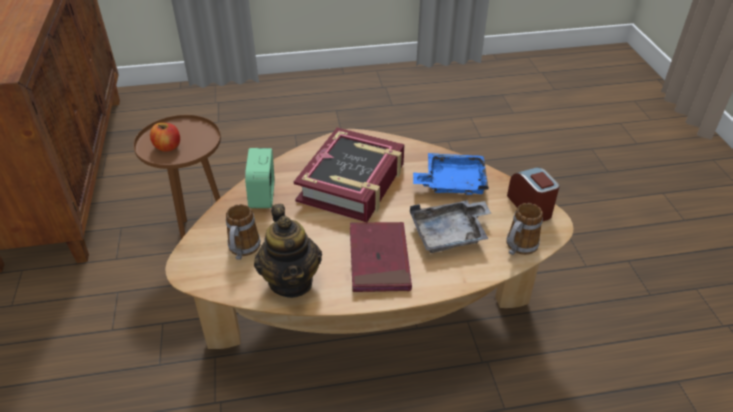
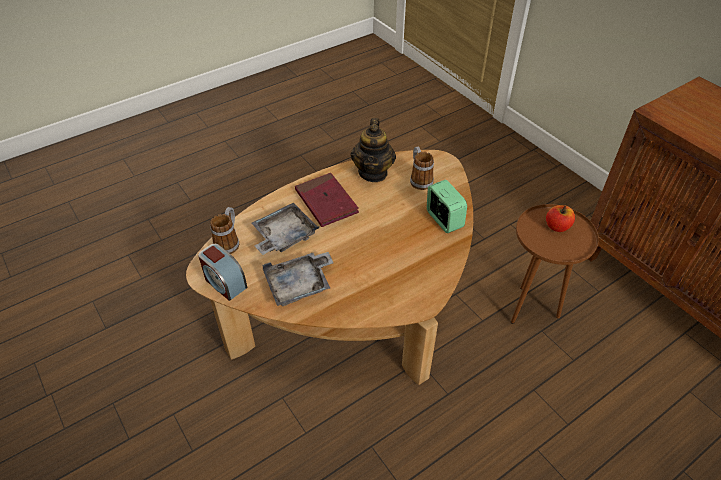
camera: 155 degrees right, 5 degrees up
(291, 281) = (373, 172): teapot -> teapot turned 135 degrees counterclockwise
(352, 183) = (384, 255): book -> none
(452, 182) = (300, 285): blue tray -> grey tray

